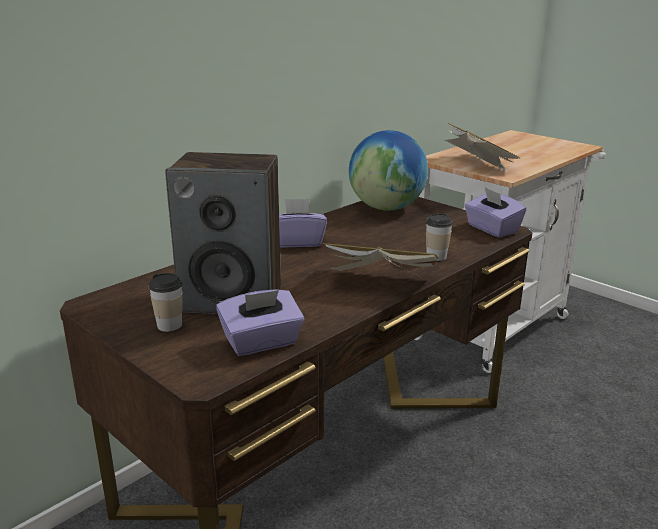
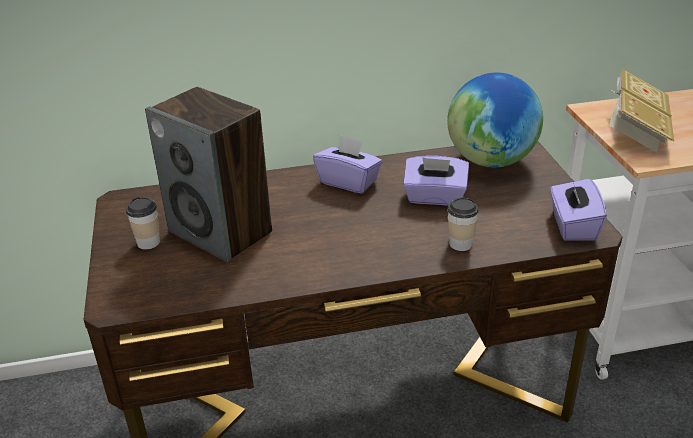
camera: 35 degrees right, 10 degrees up
(261, 342) = (191, 287): purple tissue box -> purple tissue box (435, 197)
(380, 283) = (364, 258): book -> none

